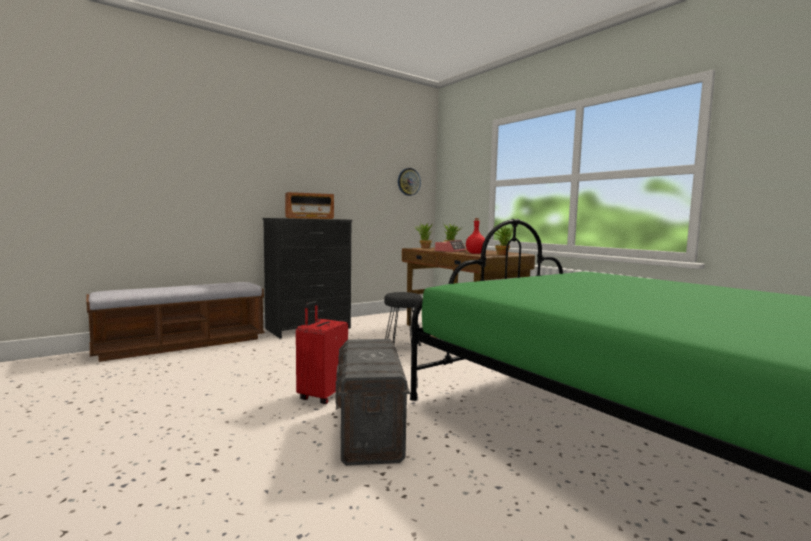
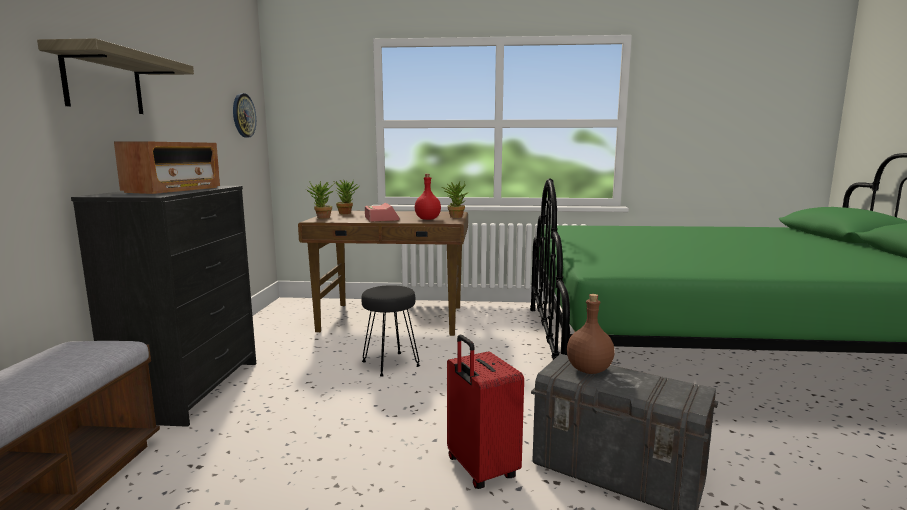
camera: 50 degrees left, 5 degrees up
(294, 166) = (103, 82): none -> shelf
(373, 347) = (589, 370): none -> brown bottle

